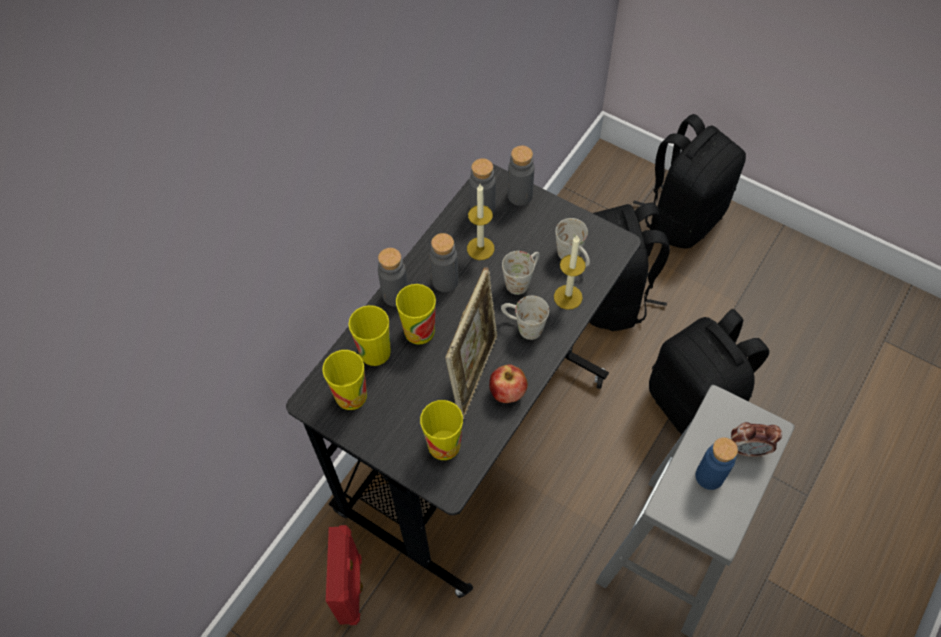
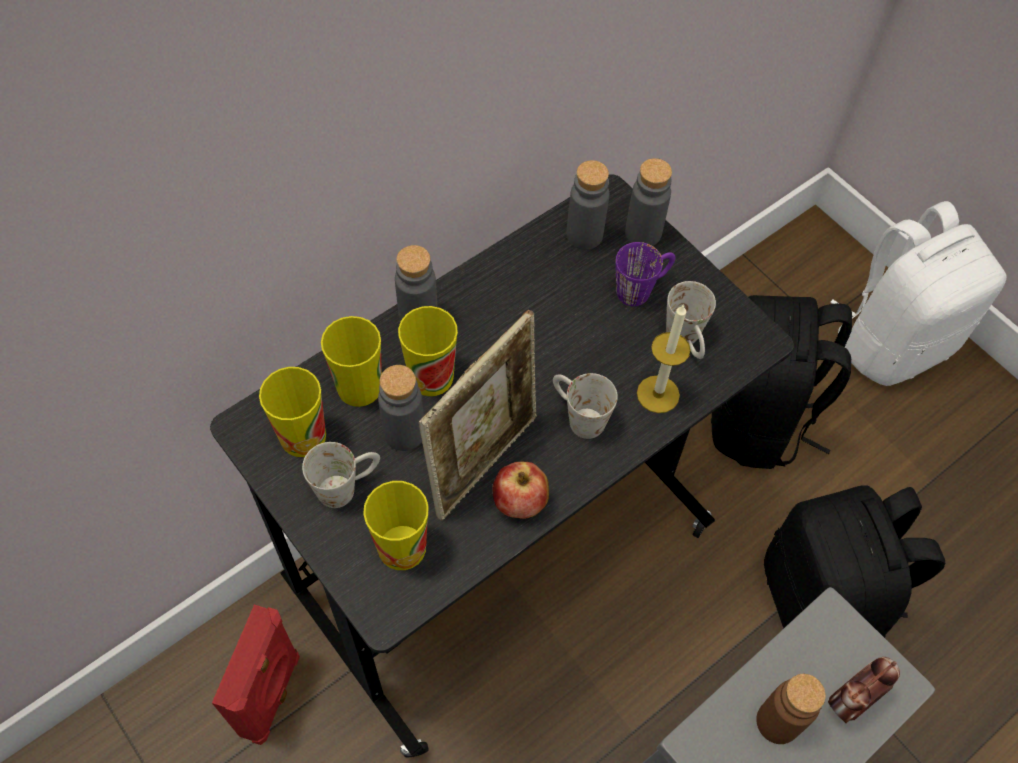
camera: 15 degrees right, 0 degrees up
(445, 281) = (494, 319): grey bottle -> grey bottle (404, 433)
(480, 248) = (560, 289): candle -> none
(522, 279) = (602, 350): white mug -> white mug (347, 485)
(532, 232) = (642, 288): none -> purple mug
(682, 217) = (893, 341): black backpack -> white backpack
(709, 476) = (777, 722): blue bottle -> brown bottle
(748, 449) = (850, 701): alarm clock -> alarm clock turned 120 degrees clockwise

